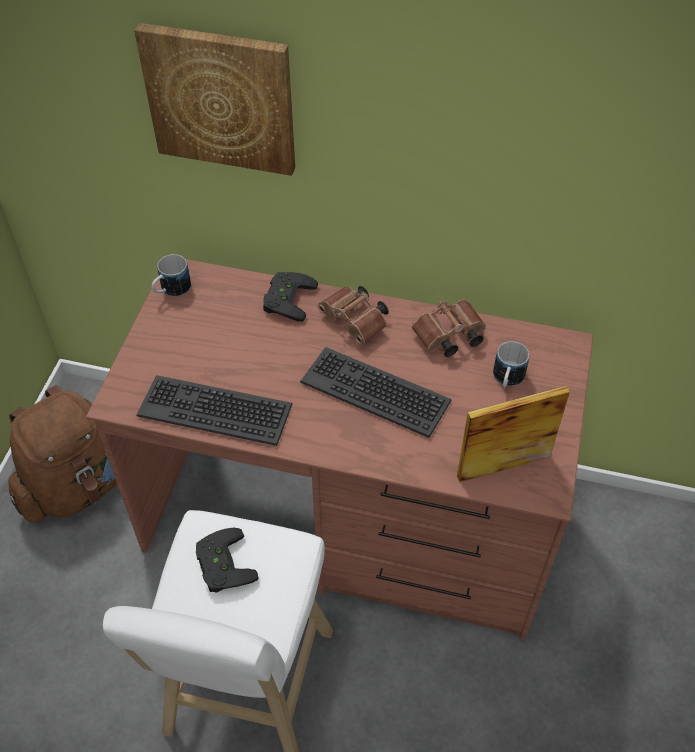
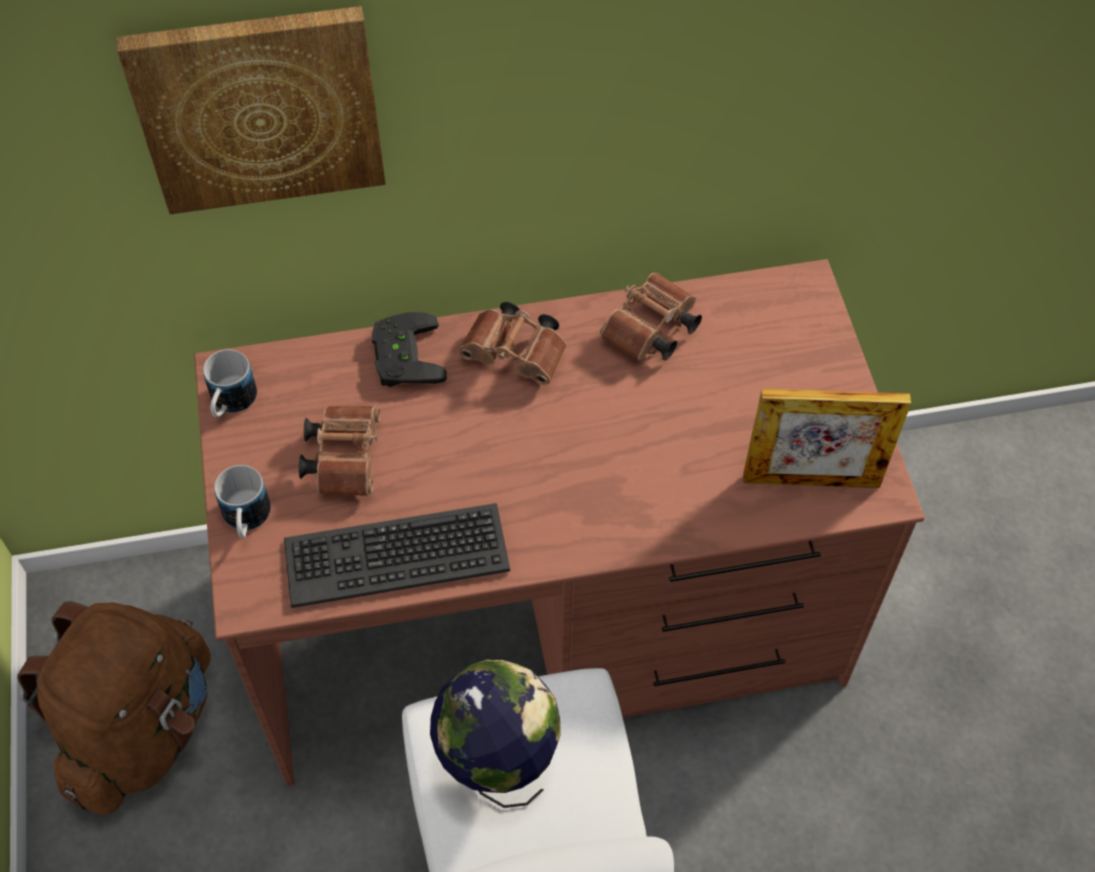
camera: 25 degrees left, 5 degrees up
(218, 343) = (345, 456): none -> brown binoculars
(221, 564) = (497, 762): black game controller -> globe
(376, 391) = (597, 443): keyboard -> none
(503, 466) = (811, 481): picture frame -> picture frame turned 135 degrees counterclockwise
(507, 380) = (755, 362): mug -> mug (246, 520)

